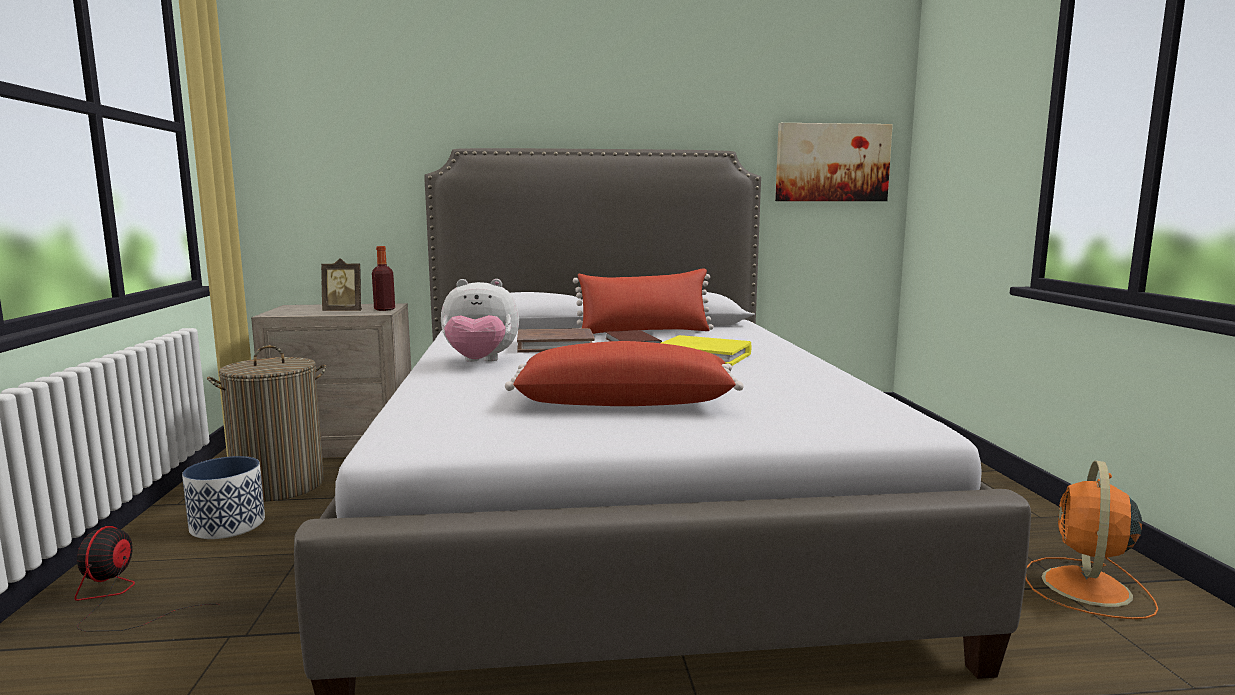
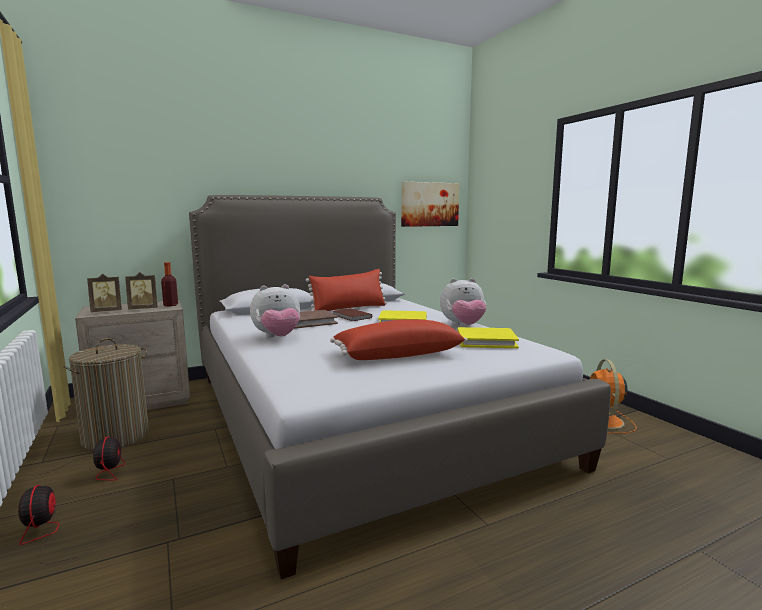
camera: 20 degrees left, 0 degrees up
(228, 525) = (99, 470): planter -> fan
(298, 312) = (107, 311): none -> picture frame
(802, 370) = (463, 326): none -> plush toy
(811, 396) = (486, 341): none -> yellow book

